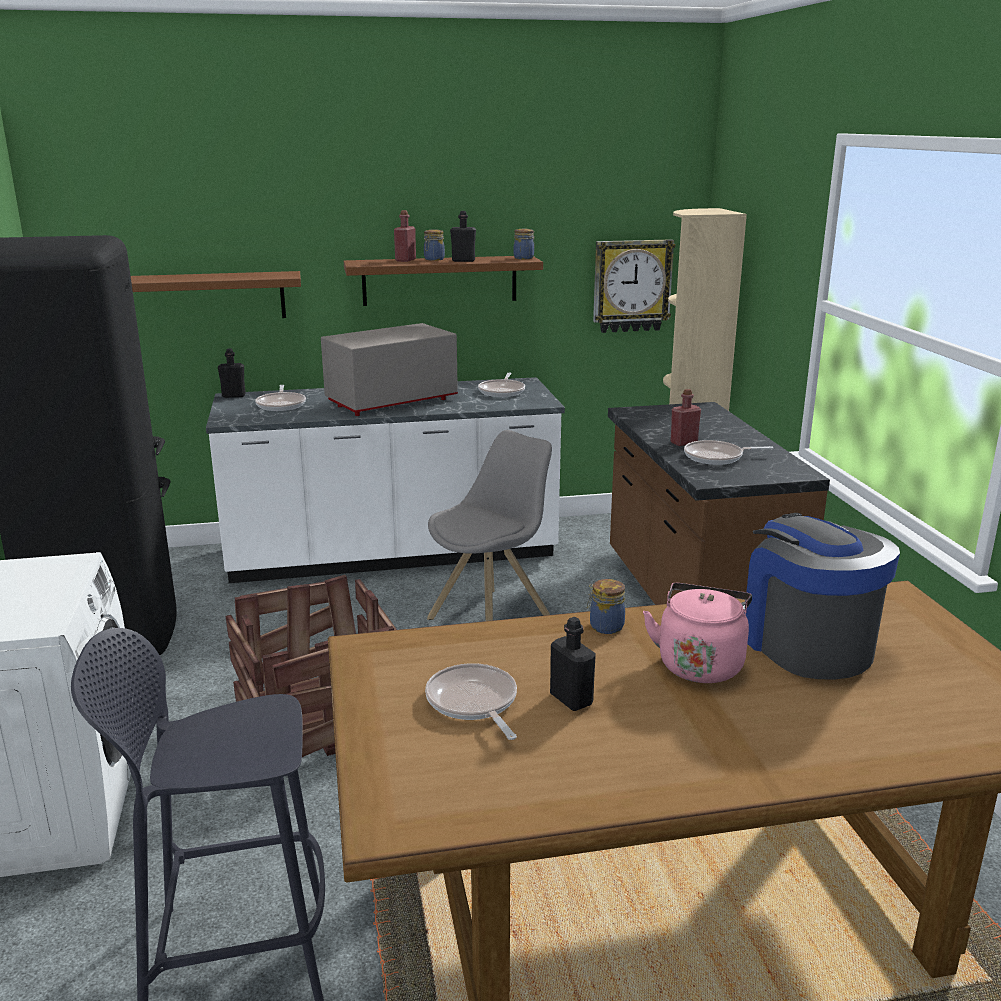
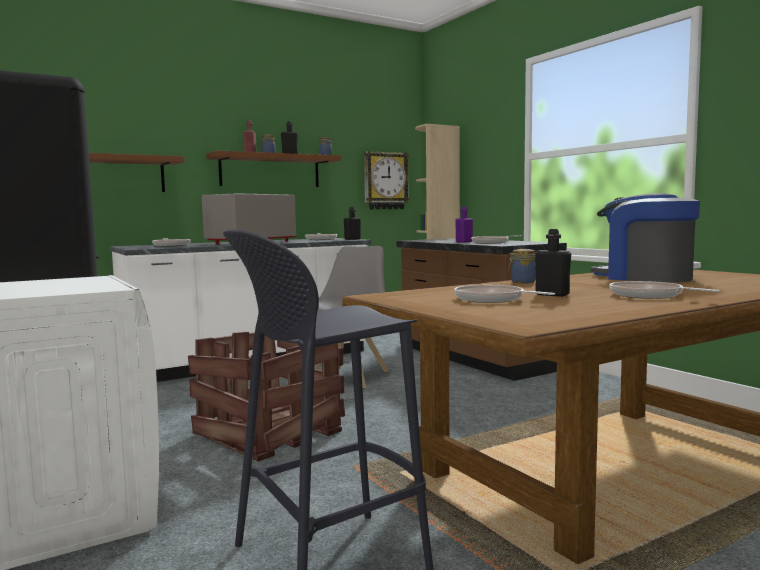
camera: 20 degrees left, 15 degrees down
(233, 395) = (127, 245): black bottle -> black bottle (352, 239)
(684, 443) = (464, 242): red bottle -> purple bottle
(690, 740) = (649, 296): none -> frying pan
(700, 663) = (602, 284): pink kettle -> none

